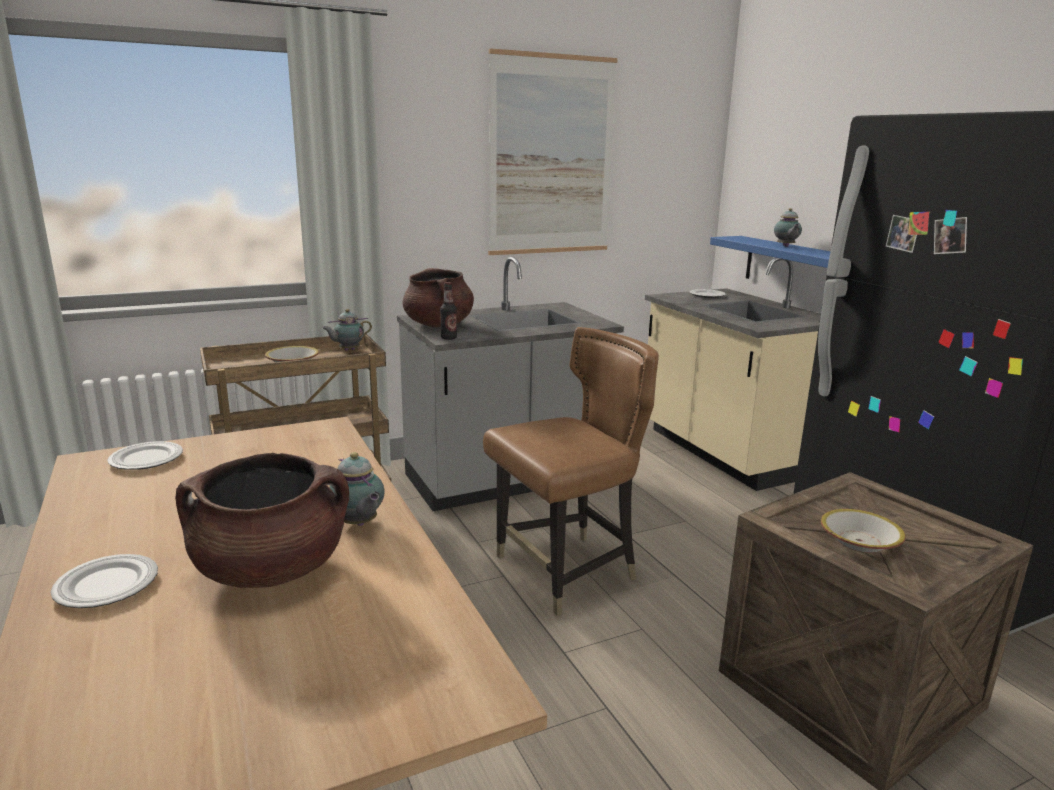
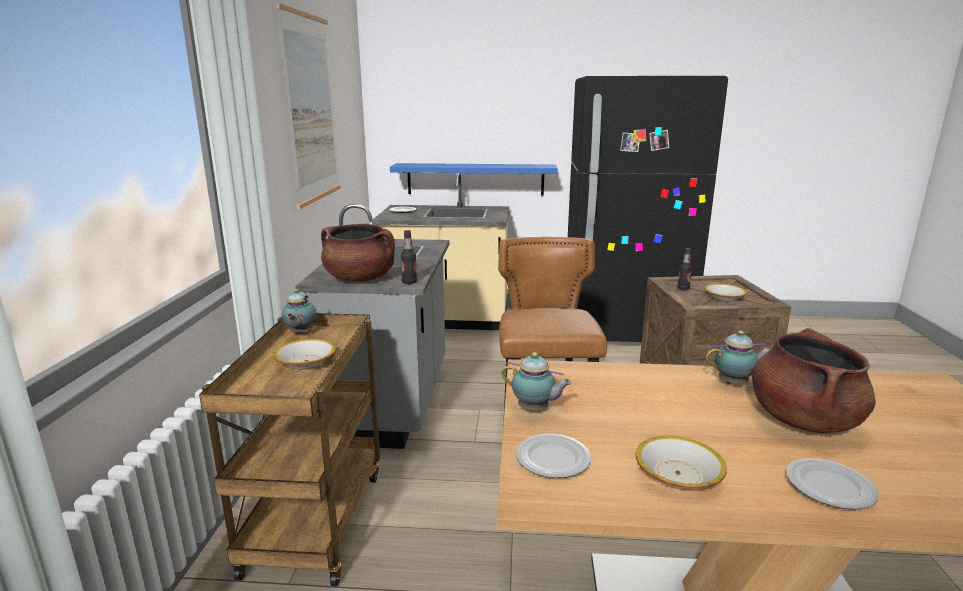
camera: 60 degrees left, 0 degrees up
(126, 509) = (677, 474): none -> bowl
(785, 246) = (455, 165): teapot -> teapot (535, 409)
(845, 504) = (683, 288): none -> bottle

